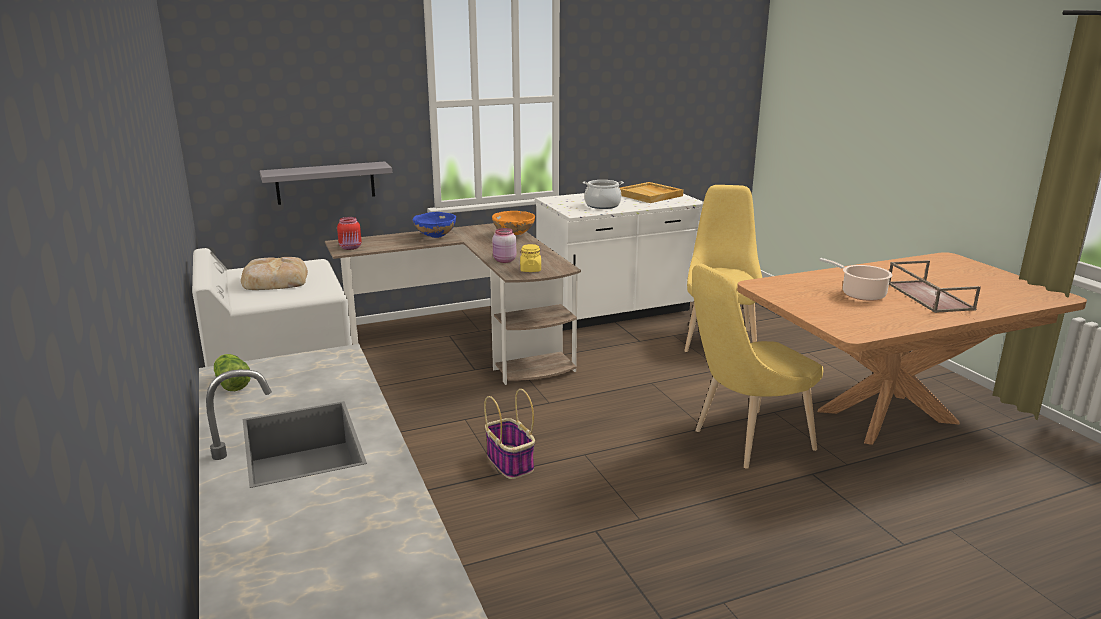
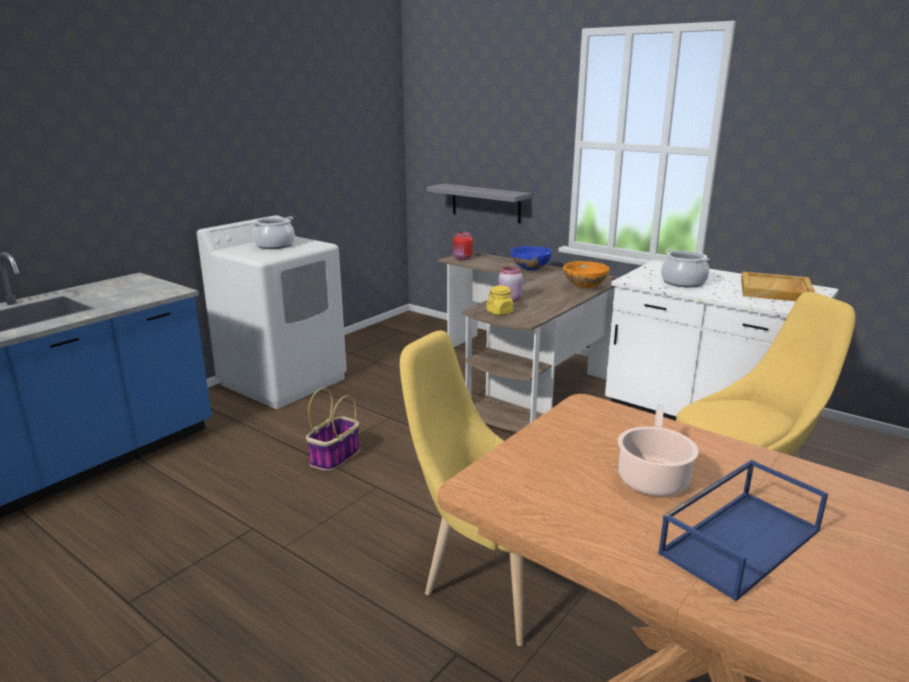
camera: 60 degrees right, 0 degrees up
(232, 383) = (117, 282): lettuce -> none
(274, 280) = (274, 245): bread -> cooking pot
(927, 296) = (740, 540): brown tray -> blue tray

